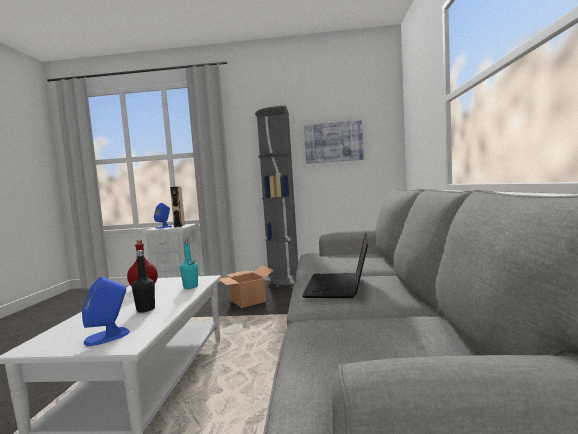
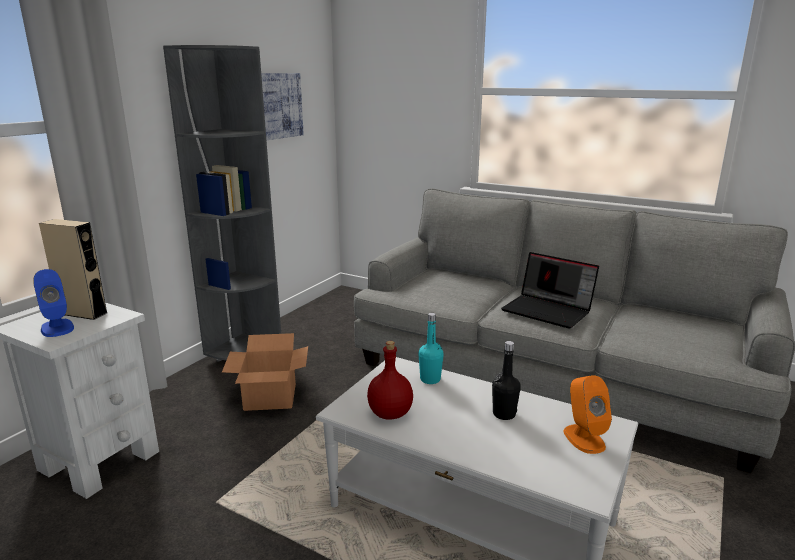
camera: 65 degrees left, 15 degrees up
(108, 336) = (583, 438): blue speaker -> orange speaker

